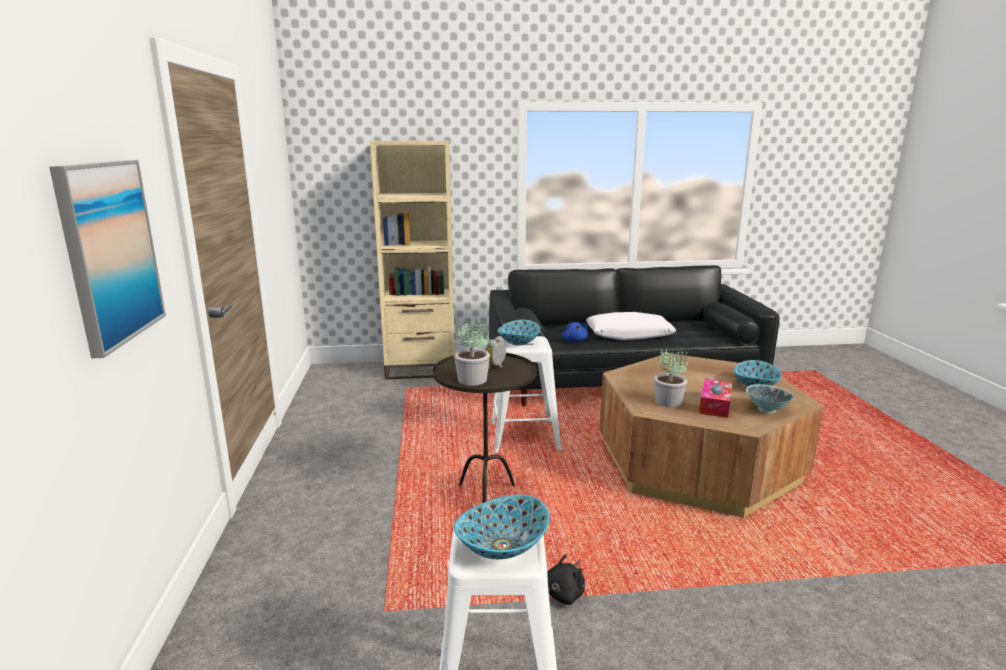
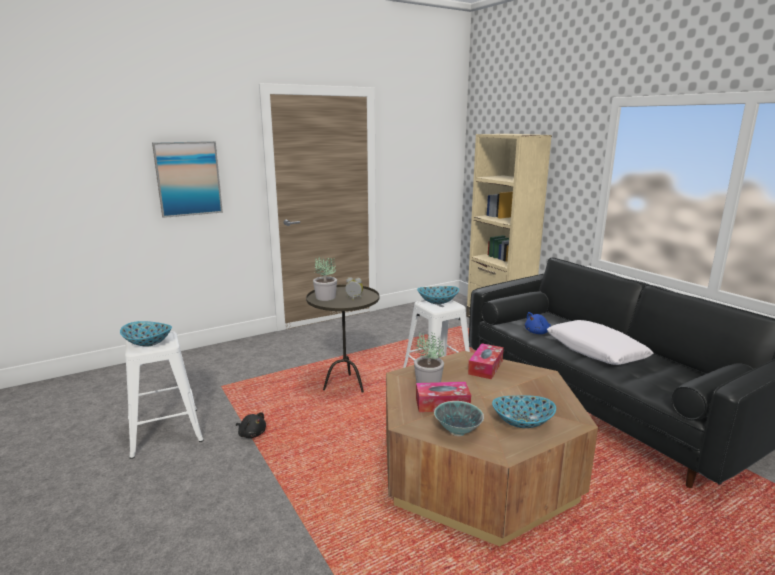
camera: 65 degrees right, 0 degrees up
(647, 373) = (485, 367): none -> tissue box

